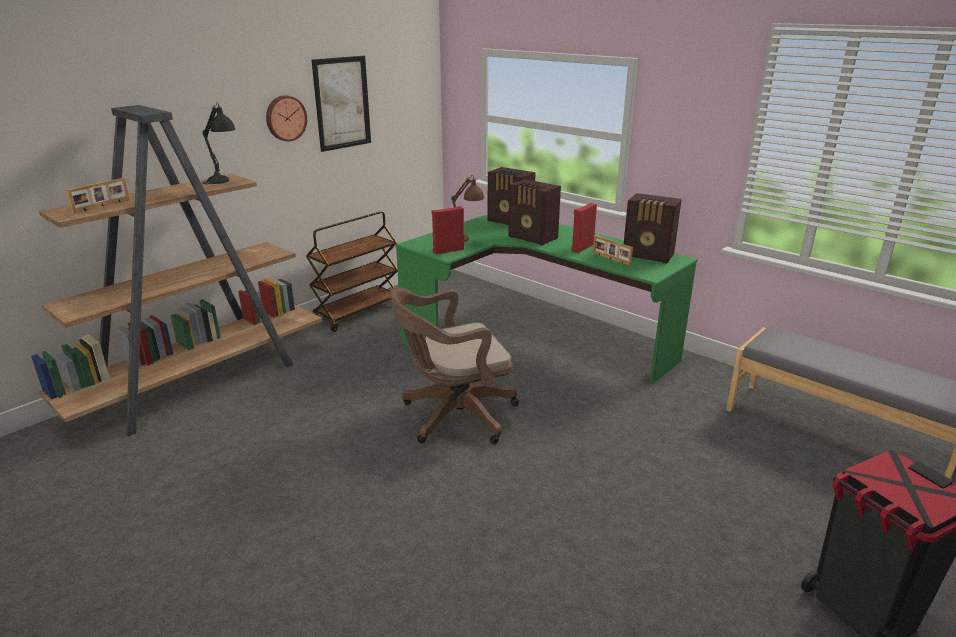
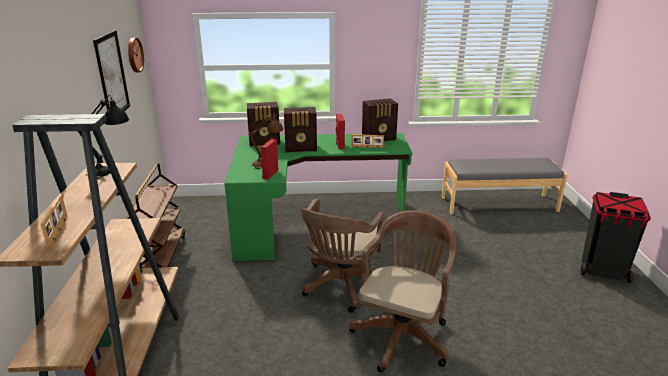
camera: 45 degrees left, 0 degrees up
(285, 118) = (89, 99): wall clock -> wall clock (134, 55)
(431, 493) = (403, 335): none -> brown office chair

